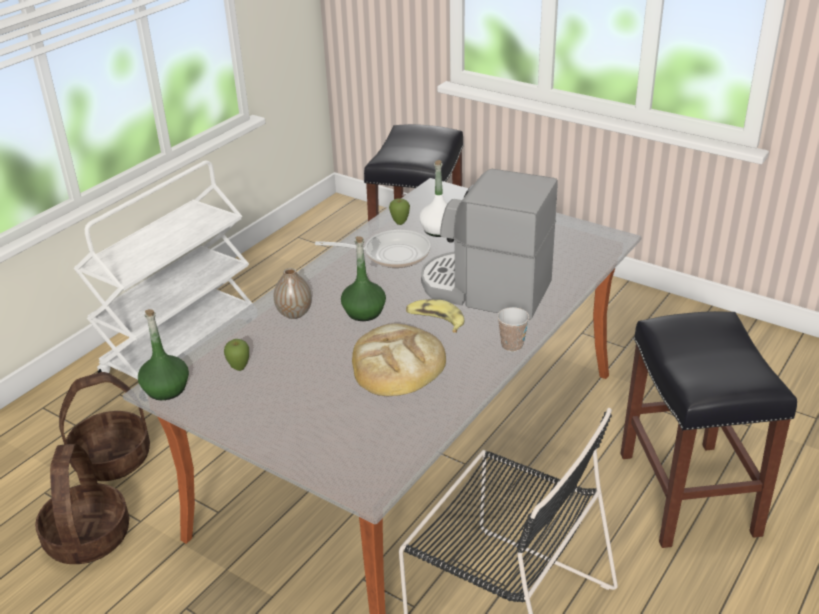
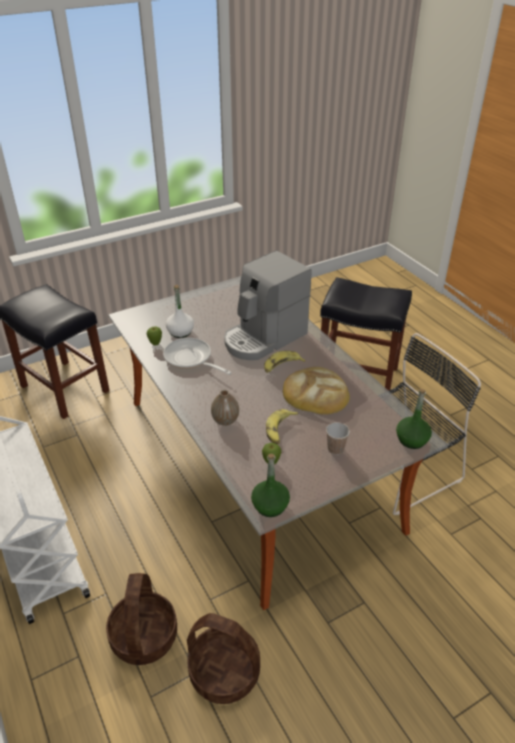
camera: 65 degrees left, 5 degrees up
(304, 357) = (280, 430): none -> banana
(364, 312) = (249, 390): green bottle -> green bottle (411, 440)
(390, 254) = (190, 359): frying pan -> frying pan turned 75 degrees counterclockwise
(512, 345) = (326, 348): cup -> cup (335, 449)

